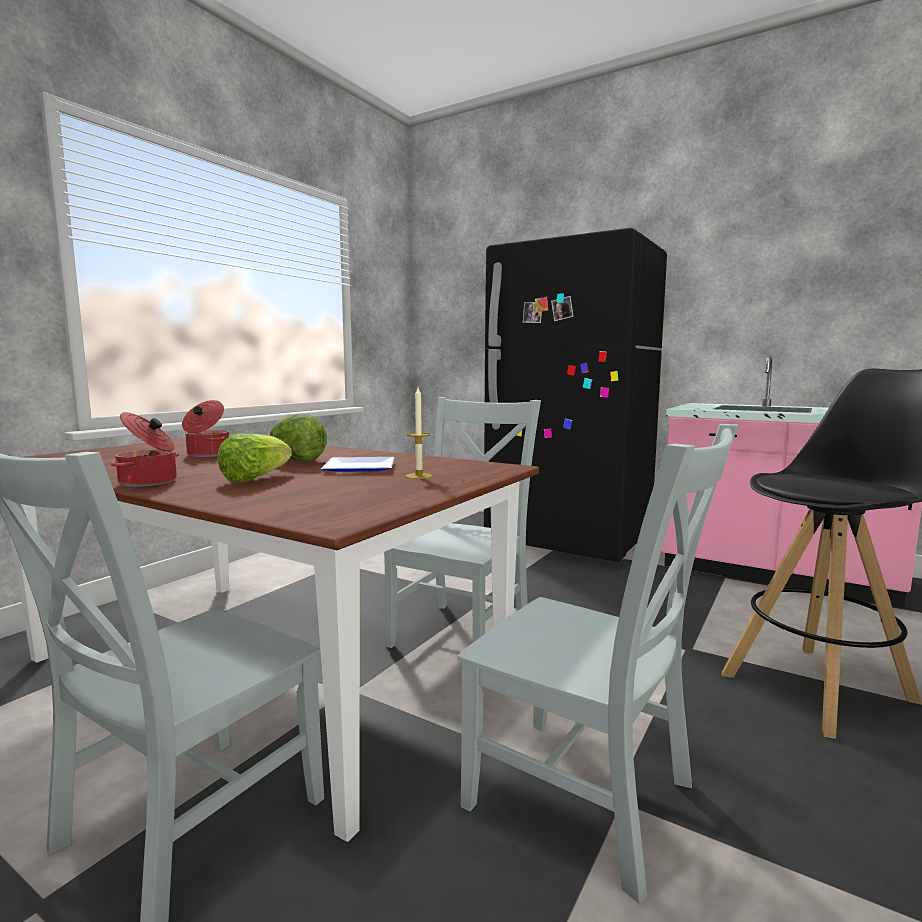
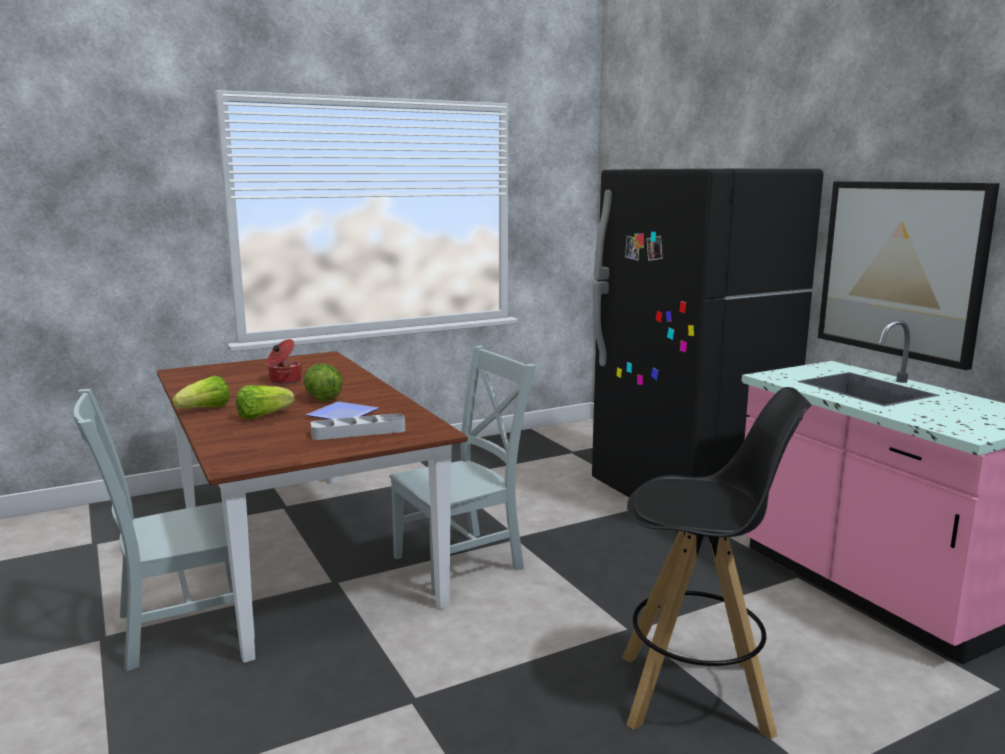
camera: 30 degrees right, 5 degrees up
(149, 482) = (205, 409): cooking pot -> lettuce
(419, 476) = (358, 432): candle -> grey tray
(589, 800) = (393, 694): grey chair -> none
(746, 321) = (901, 269): none -> picture

